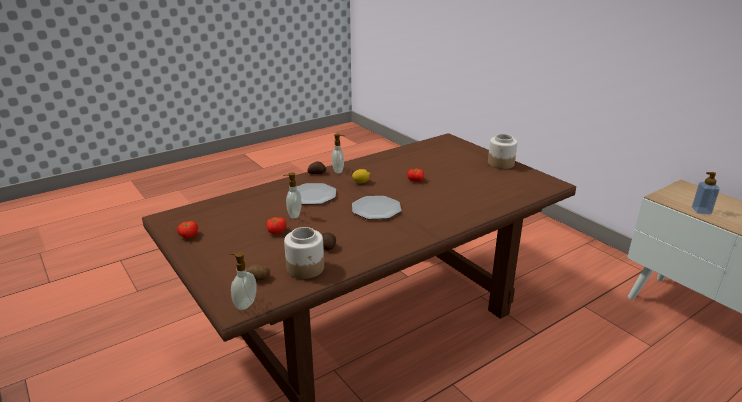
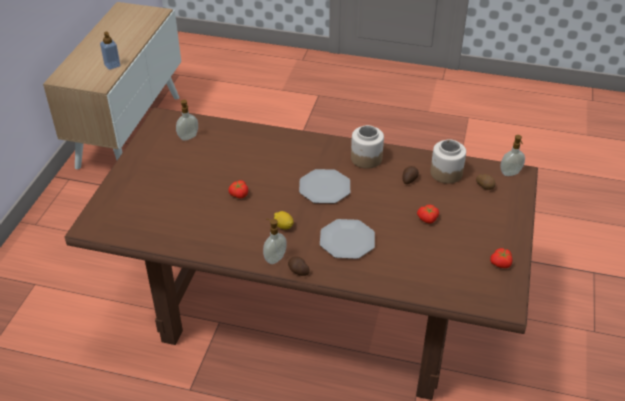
camera: 130 degrees left, 15 degrees up
(294, 215) = (393, 227): soap dispenser -> soap dispenser (189, 137)
(501, 163) = (139, 160): jar -> jar (366, 158)

